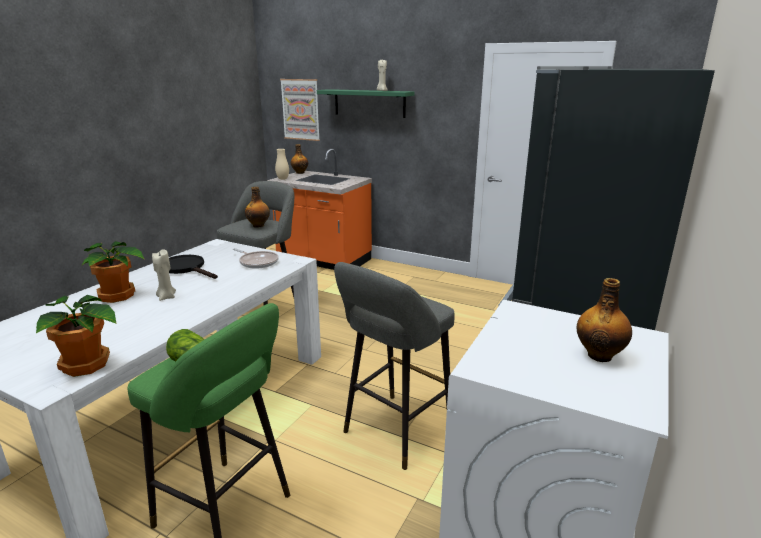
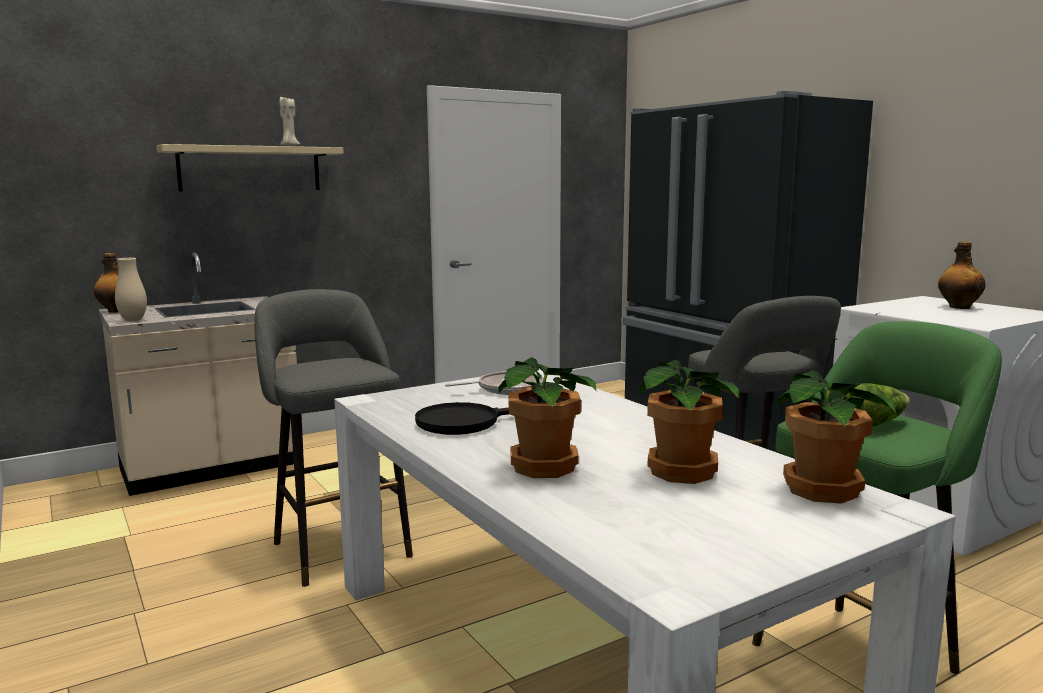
camera: 60 degrees left, 10 degrees down
(114, 326) = (685, 471): none -> potted plant
(166, 297) = (591, 439): beige candle -> none
(258, 225) = (351, 364): bottle -> none
(300, 109) = (85, 186): picture -> none
(323, 260) = (211, 469): orange counter -> beige counter
(369, 103) = (250, 169): green shelf -> beige shelf

